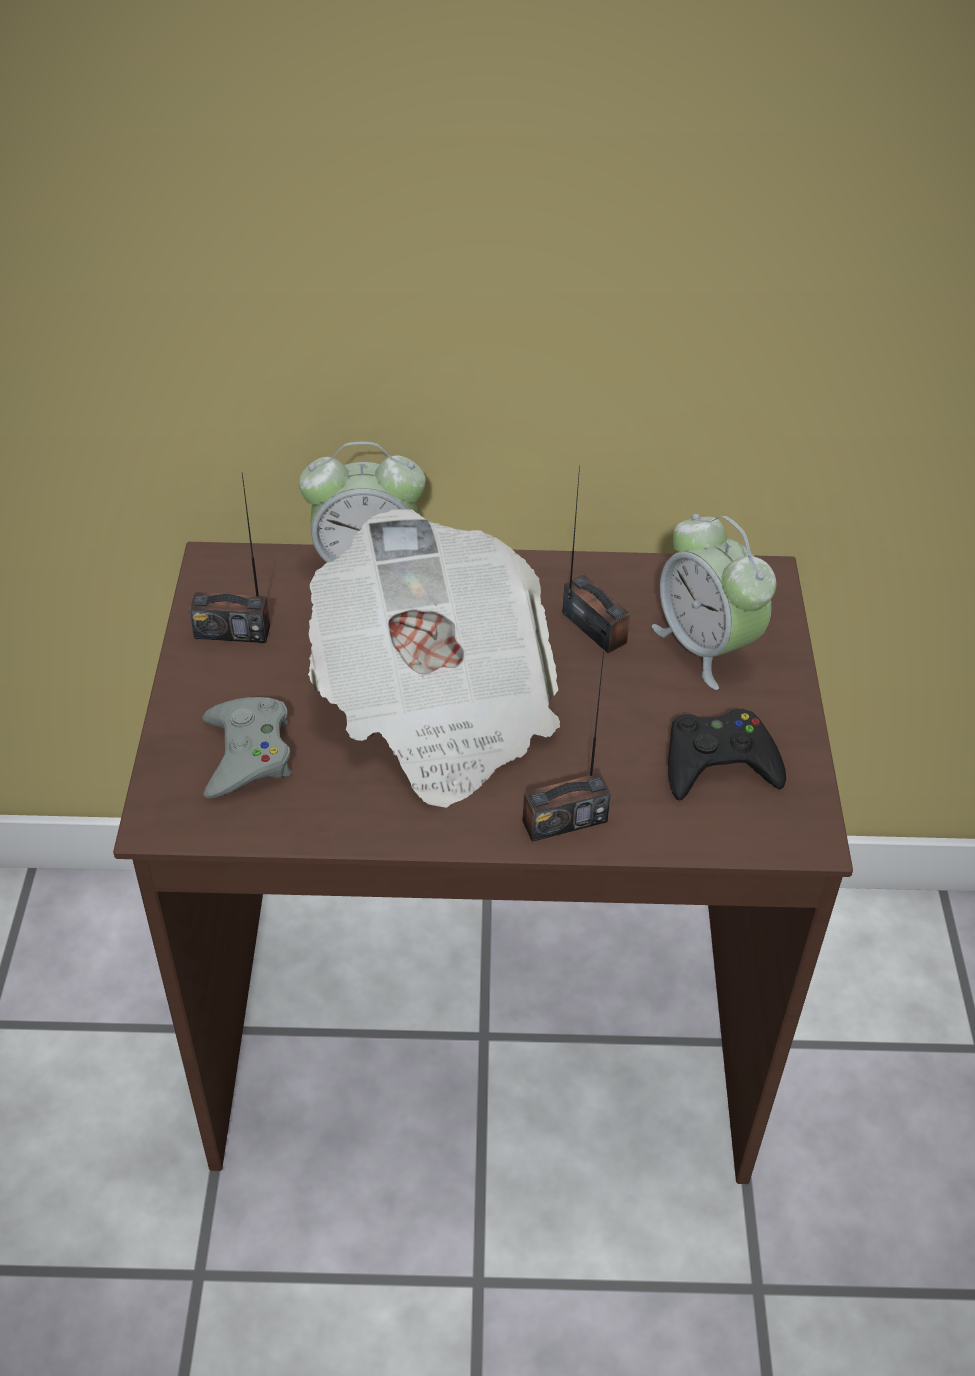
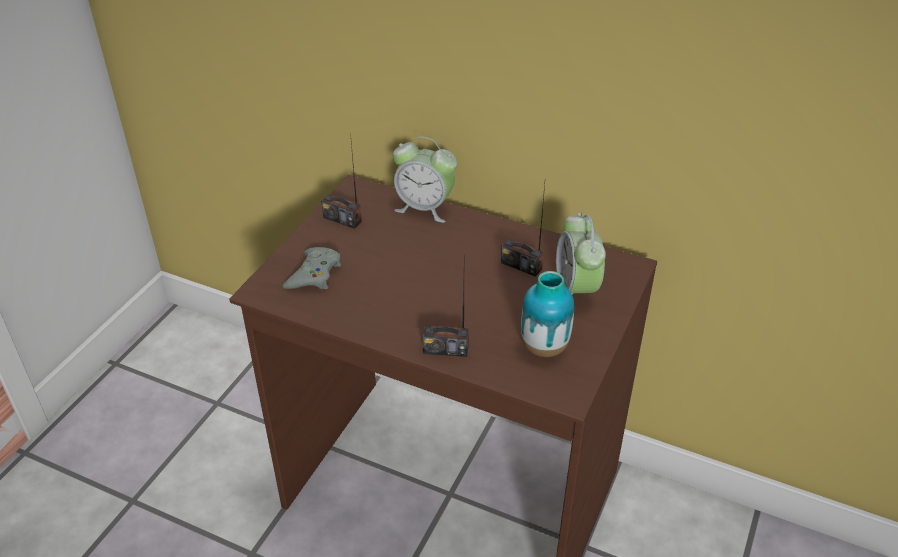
camera: 25 degrees right, 5 degrees down
(436, 706) = (417, 279): newspaper -> none
(593, 628) = (521, 265): radio -> radio turned 135 degrees clockwise
(718, 763) = (544, 347): black game controller -> vase

